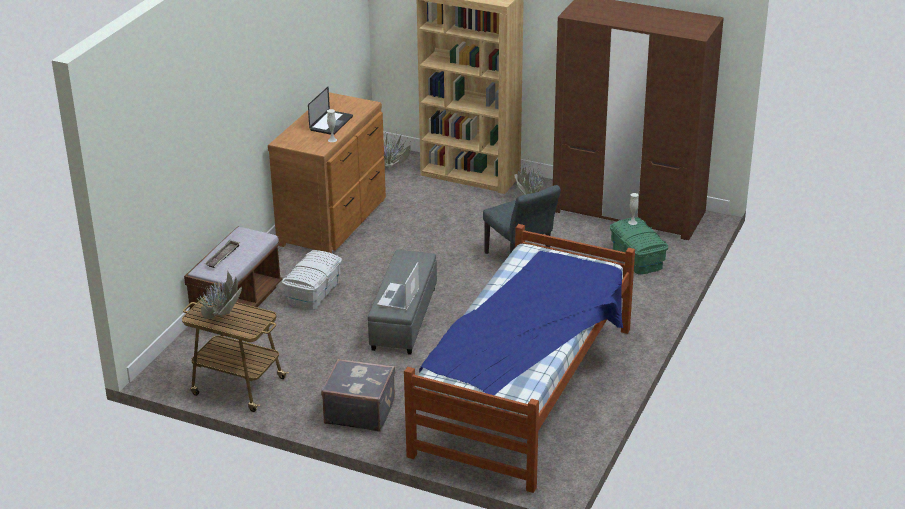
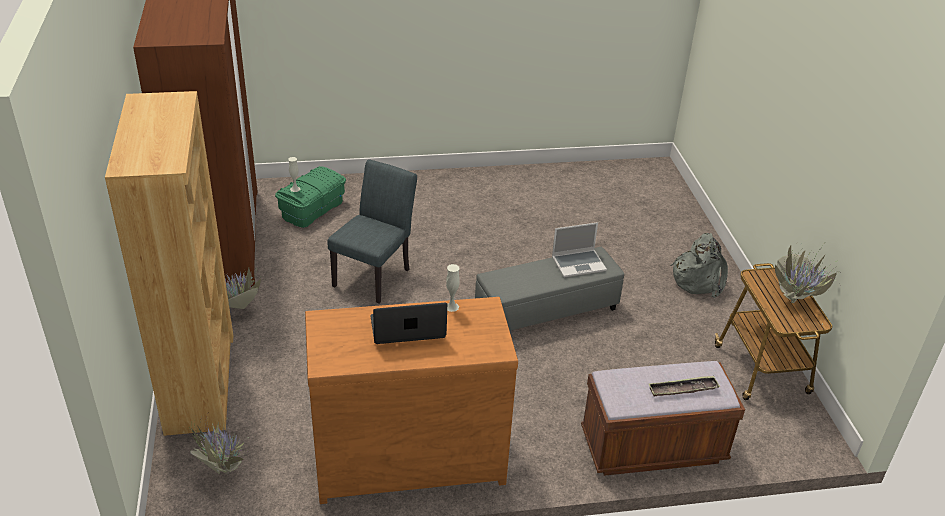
camera: 125 degrees left, 5 degrees up
(313, 292) = (568, 397): white storage box -> none
(359, 411) = (699, 279): grey suitcase -> grey backpack
(526, 390) = (572, 207): bed -> none

